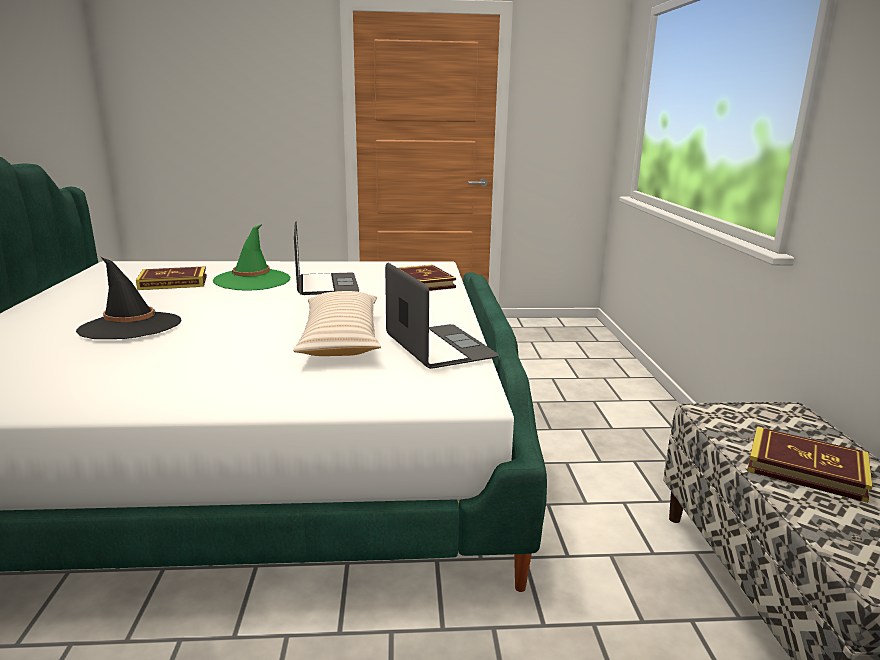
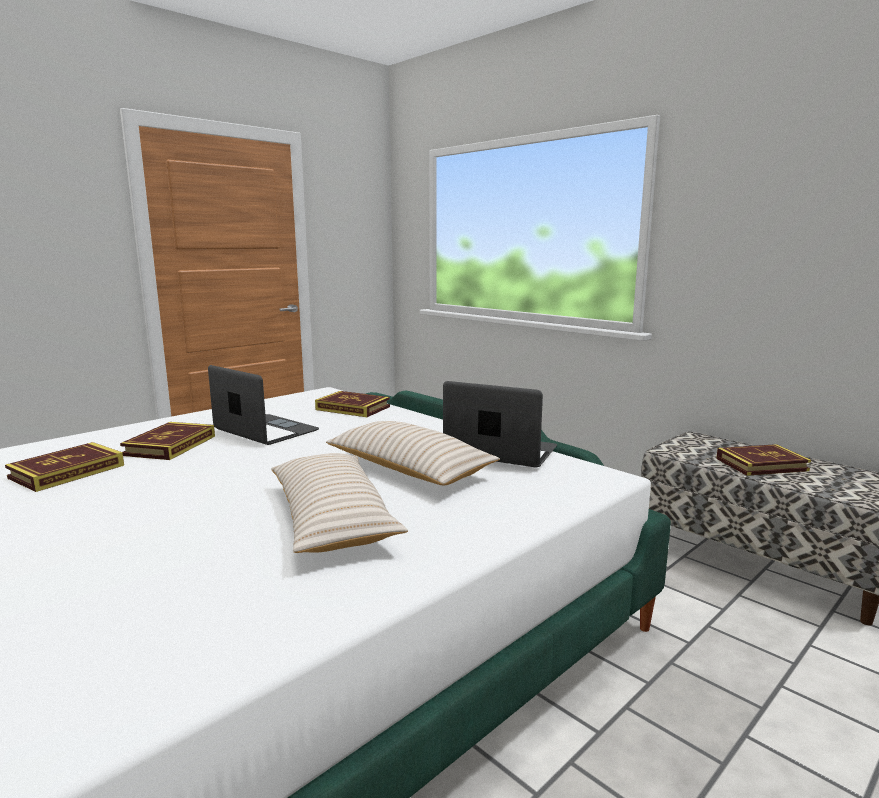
camera: 40 degrees left, 5 degrees down
(130, 326) = (152, 528): black hat -> none
(214, 354) = (332, 518): none -> beige pillow
(252, 280) = (170, 445): green hat -> book

